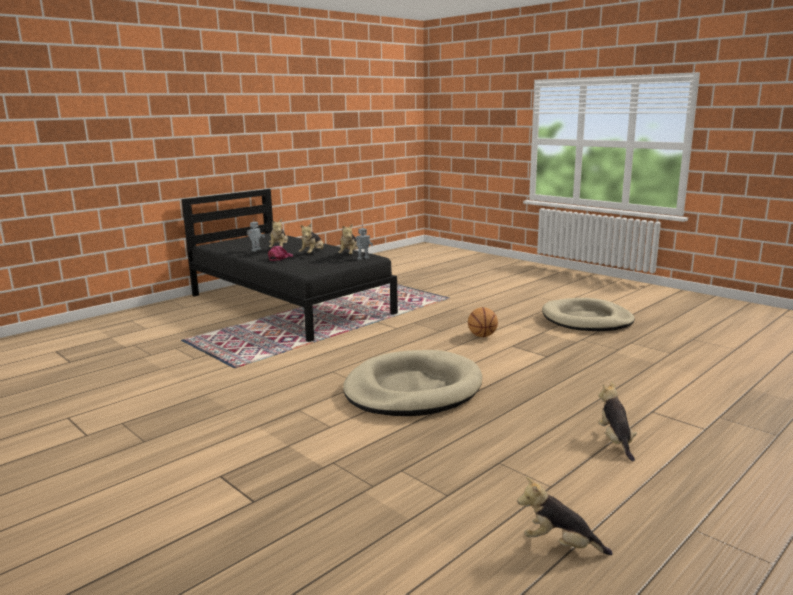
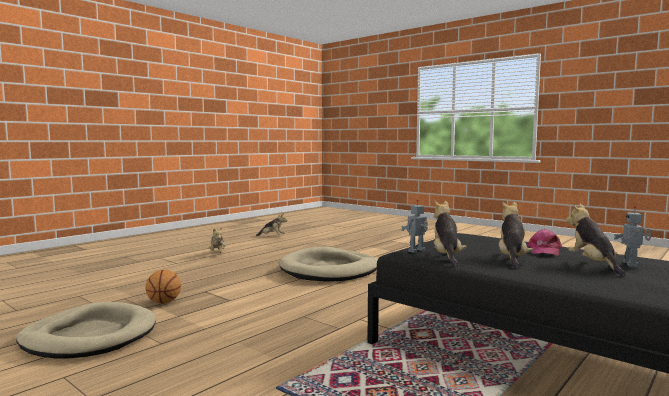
camera: 175 degrees right, 10 degrees down
(482, 336) = (255, 310): basketball -> basketball (163, 302)

